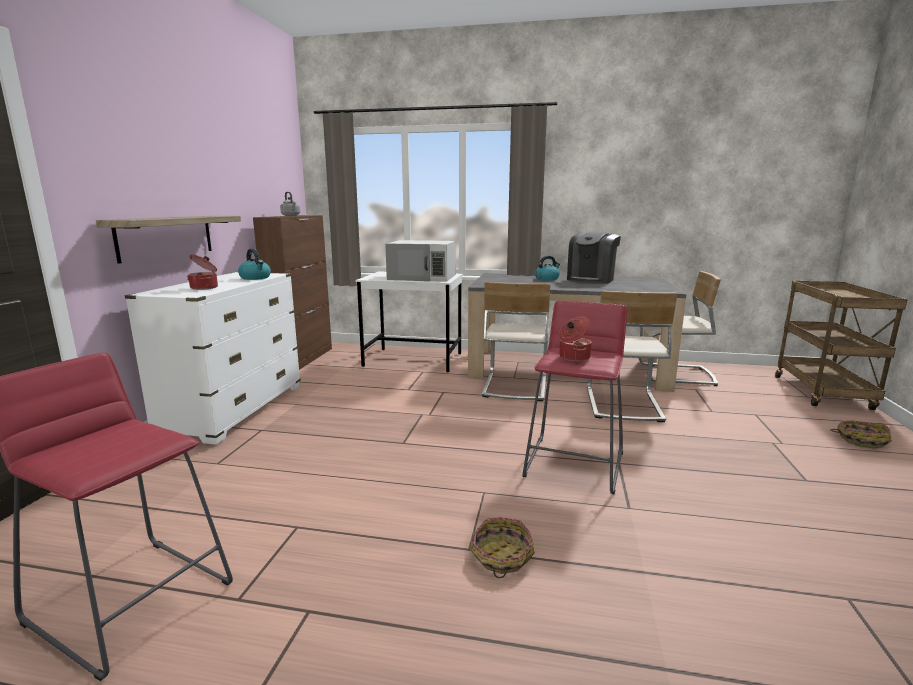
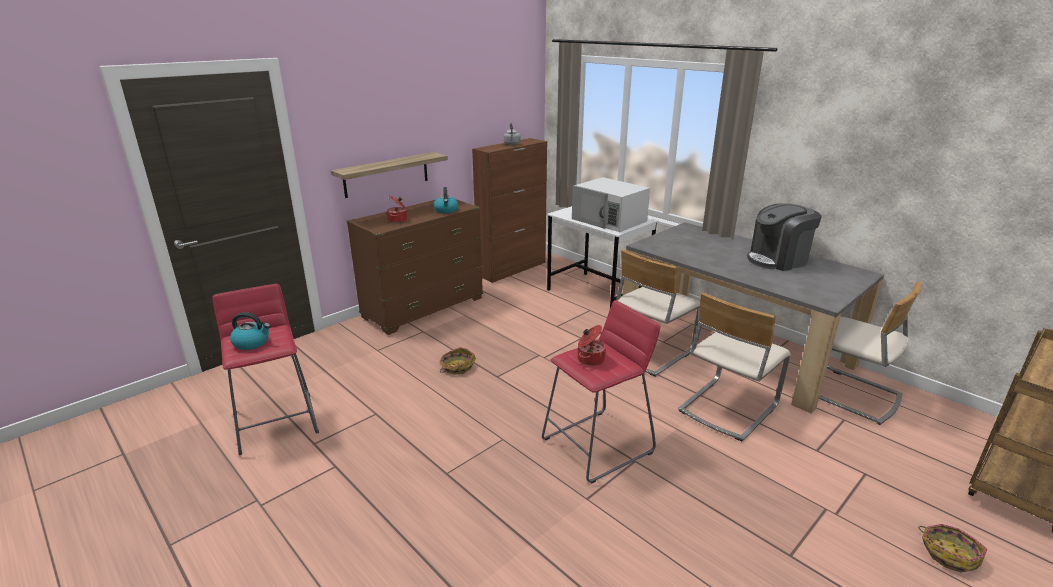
camera: 35 degrees right, 10 degrees up
(235, 410) = (423, 308): white dresser -> brown dresser
(501, 557) = (458, 487): basket -> basket (457, 367)
(547, 279) = (731, 247): kettle -> kettle (252, 342)

